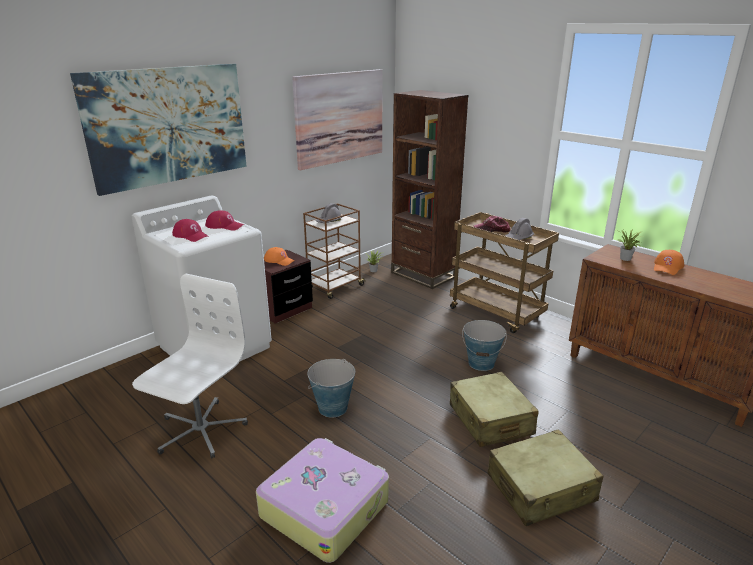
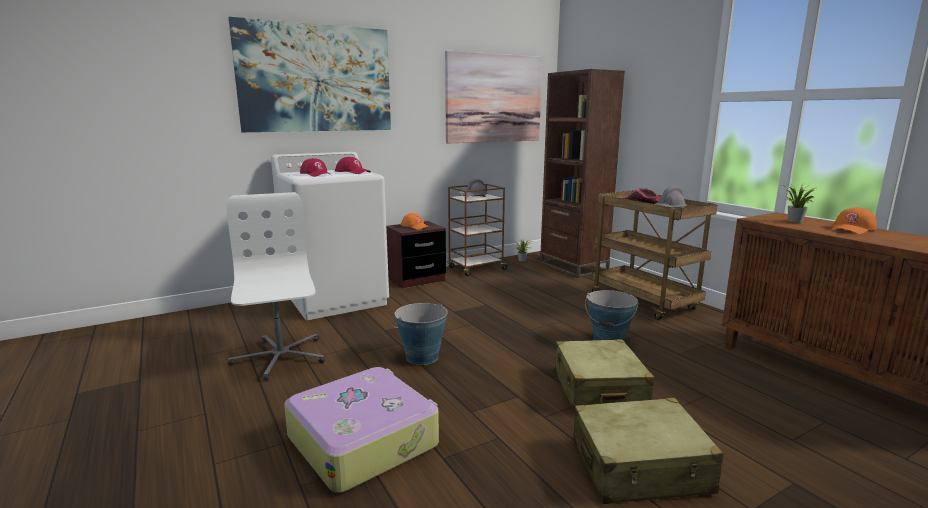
camera: 15 degrees right, 10 degrees down
(200, 430) = (280, 357): white office chair -> white office chair turned 60 degrees counterclockwise

